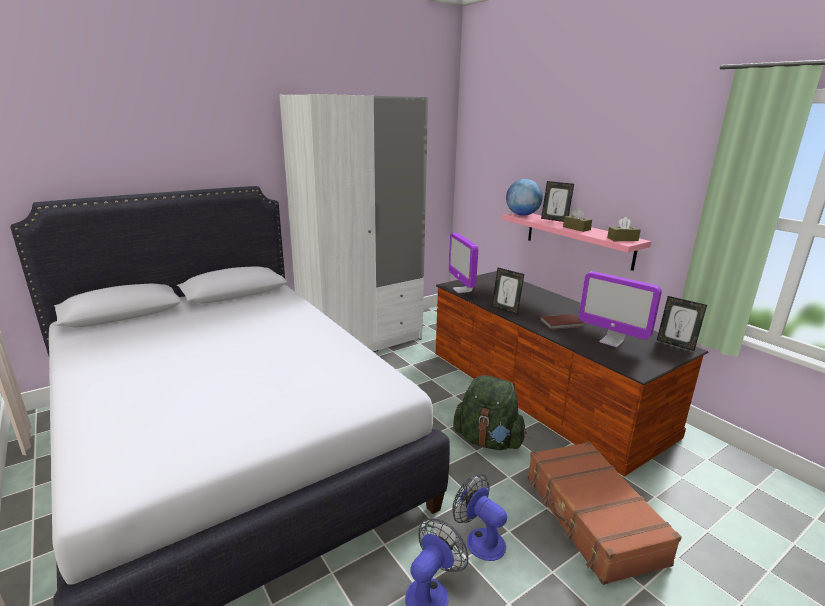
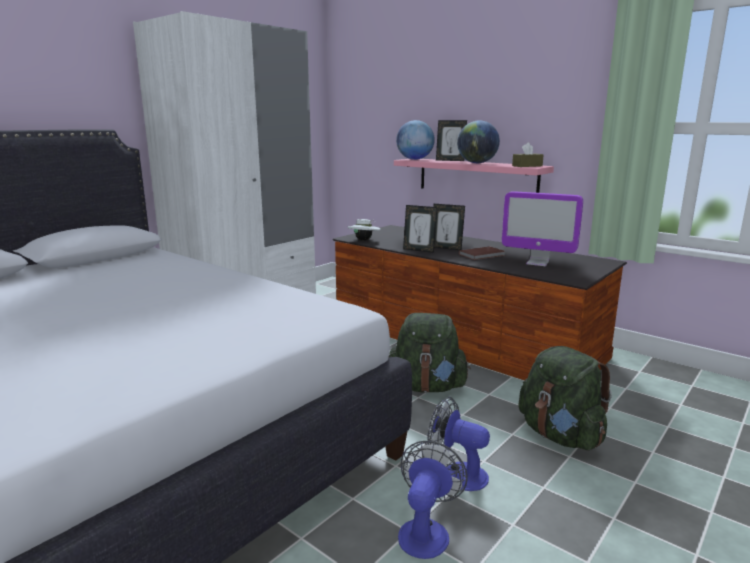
camera: 15 degrees left, 5 degrees down
(462, 290) = (364, 240): monitor -> white hat
(576, 228) = (477, 163): brown tissue box -> globe
(591, 519) = (560, 435): brown suitcase -> green backpack
(675, 344) = (596, 260): picture frame -> picture frame (446, 248)

